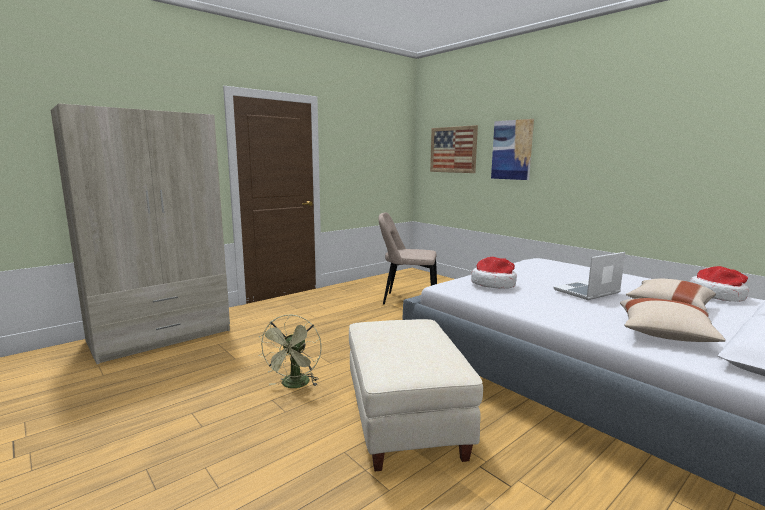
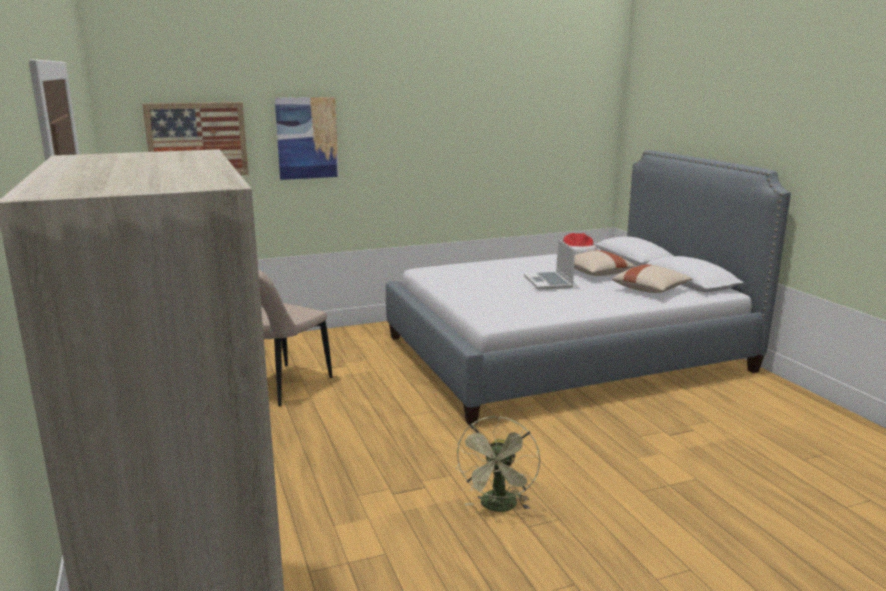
camera: 70 degrees left, 5 degrees up
(294, 385) = (498, 507): green fan -> green fan turned 75 degrees clockwise
(406, 420) = (597, 451): beige ottoman -> none
(494, 284) = (504, 304): hat -> none

